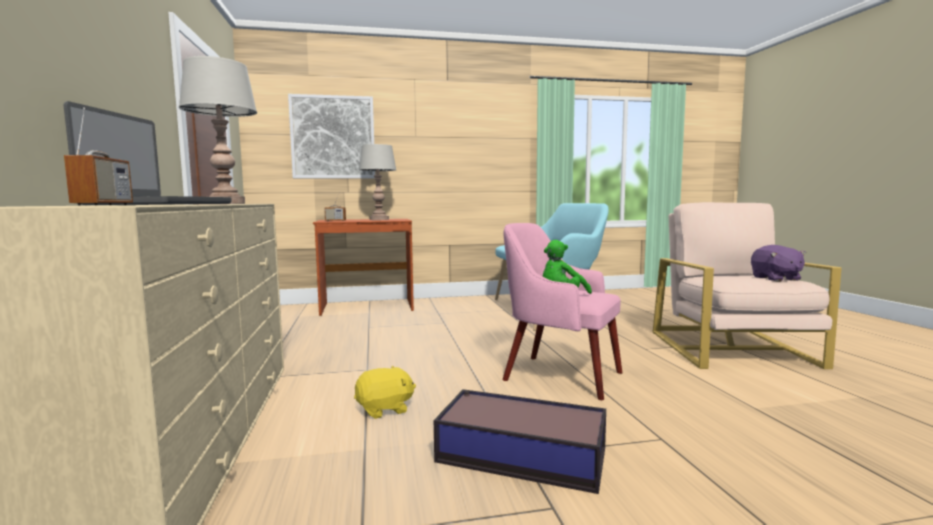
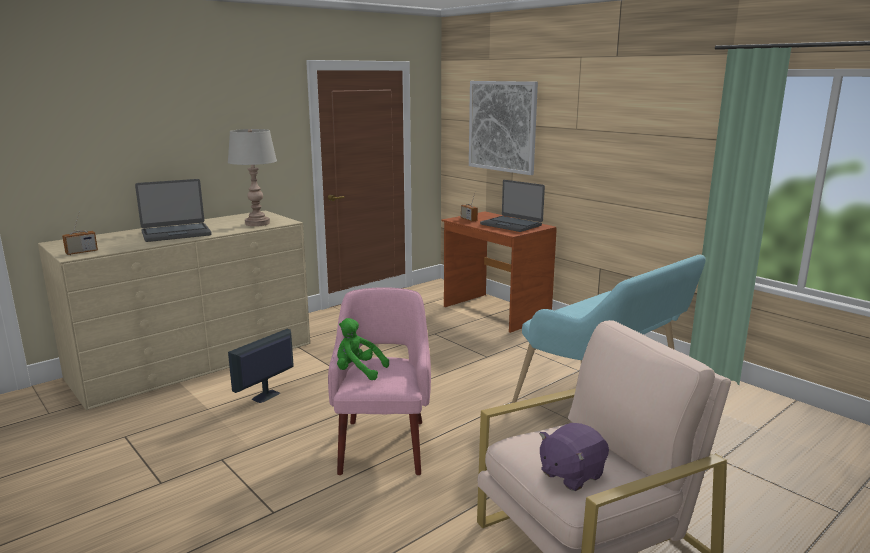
camera: 60 degrees right, 10 degrees up
(379, 219) = (511, 225): grey table lamp -> laptop
(384, 409) = (265, 396): yellow plush toy -> monitor
(519, 454) = (222, 458): storage box -> none

